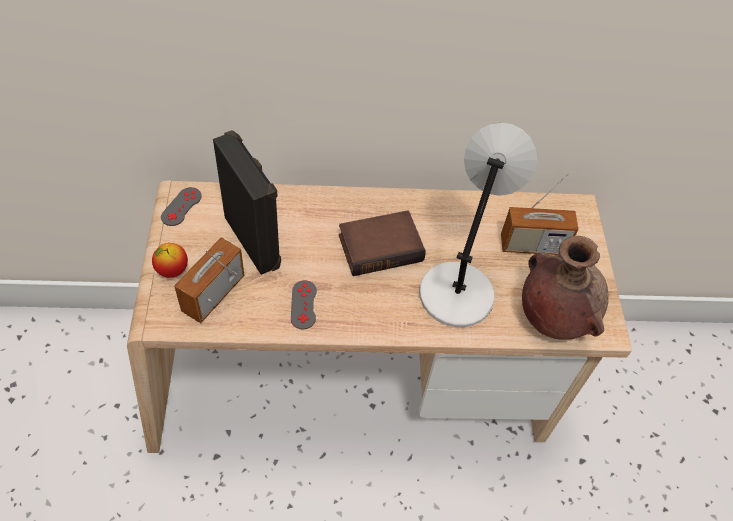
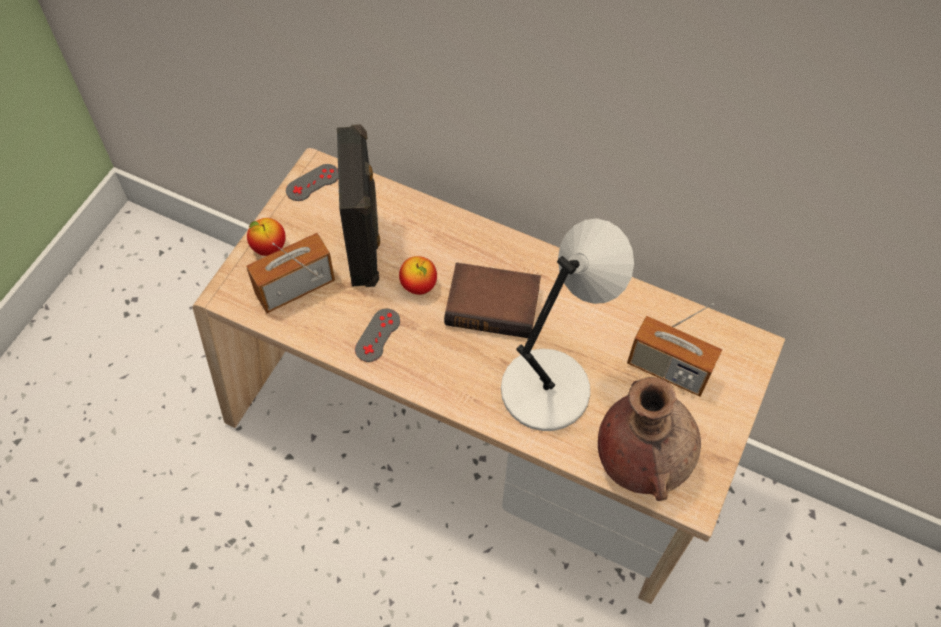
camera: 30 degrees right, 5 degrees up
(314, 254) = (418, 286): none -> apple

